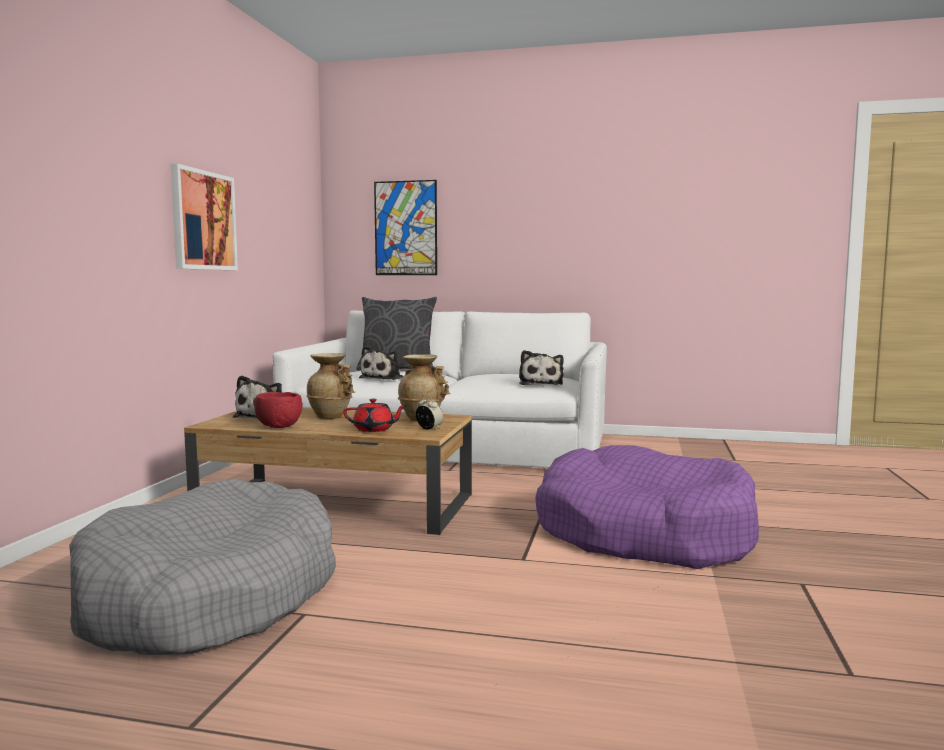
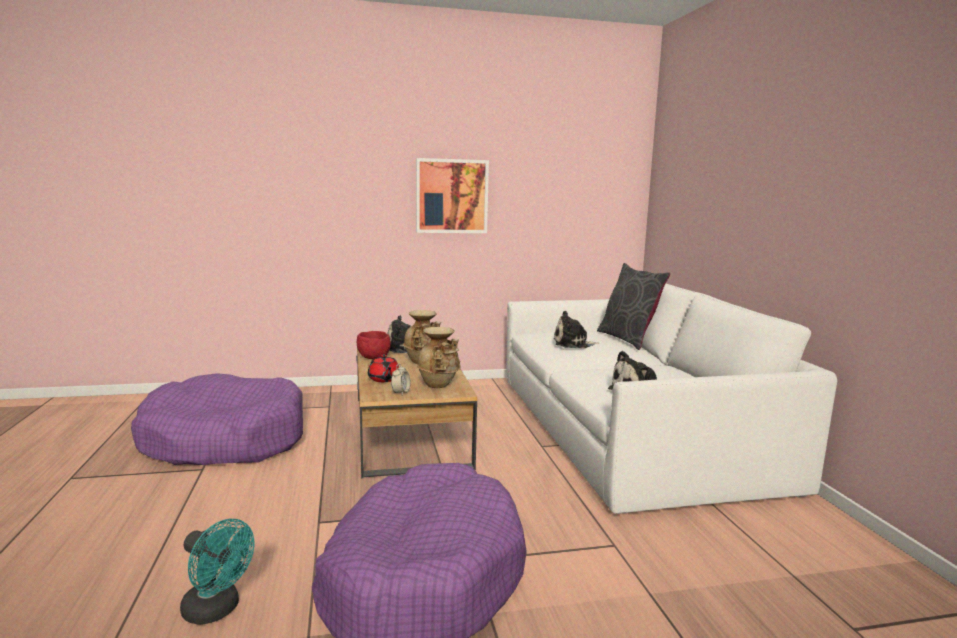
camera: 65 degrees right, 5 degrees up
(210, 597) = (224, 440): grey dog bed -> purple dog bed
(405, 228) = (693, 193): picture -> none
(665, 609) = (217, 610): none -> turquoise fan

